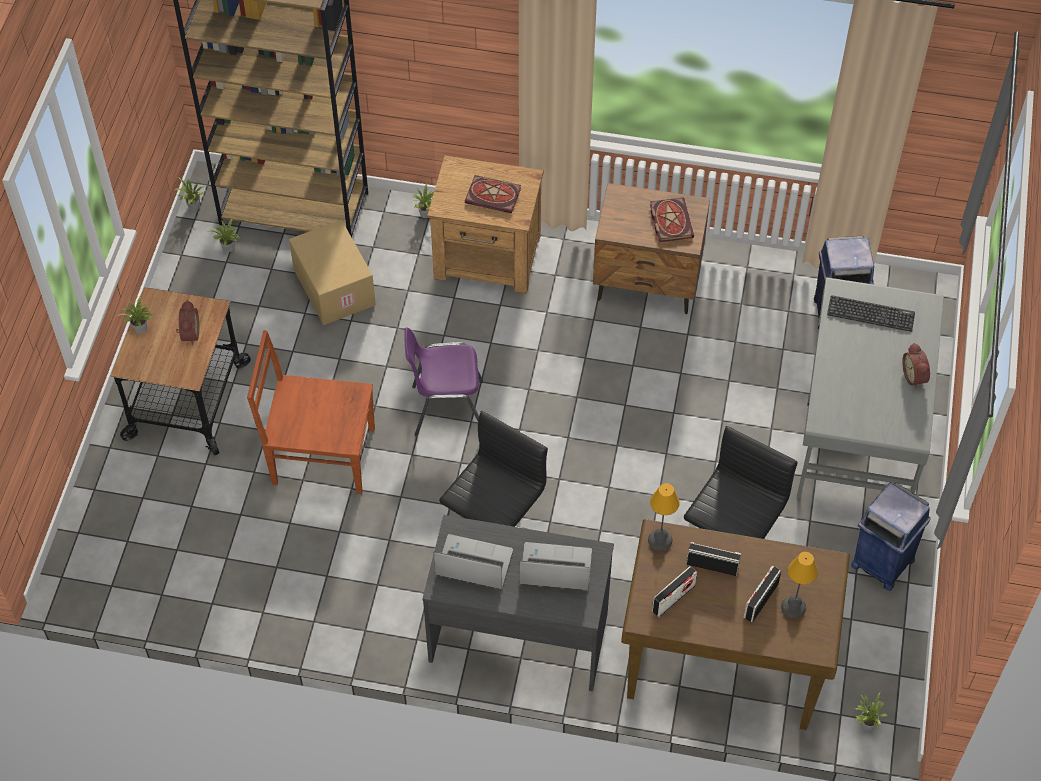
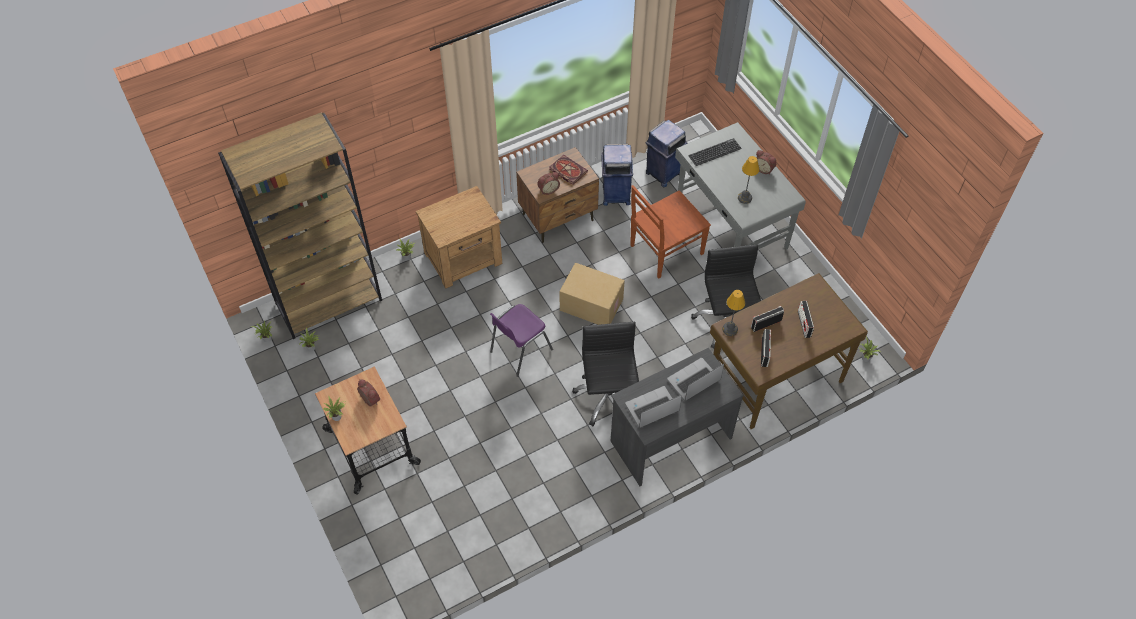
camera: 40 degrees left, 0 degrees up
(320, 455) = (477, 422): brown chair -> brown chair (665, 250)
(332, 287) = (393, 329): cardboard box -> cardboard box (590, 305)
(494, 195) = (464, 215): book -> none
(623, 228) = (548, 189): none -> alarm clock
(792, 607) = (821, 316): table lamp -> table lamp (744, 198)
(881, 562) = (798, 278): blue trash can -> blue trash can (615, 195)

